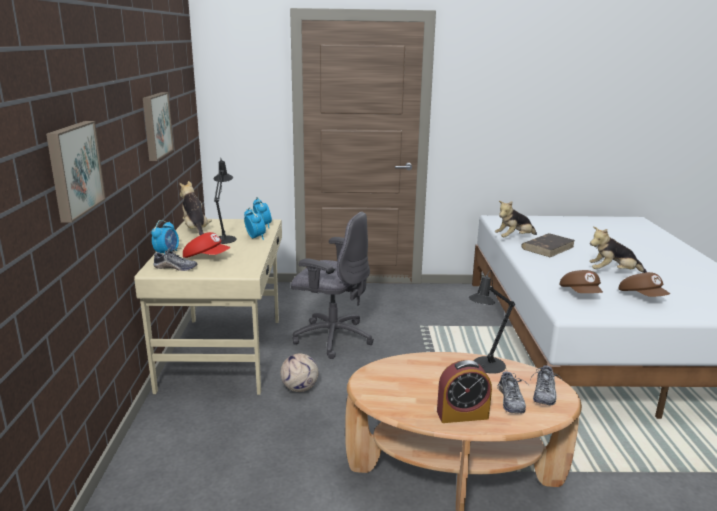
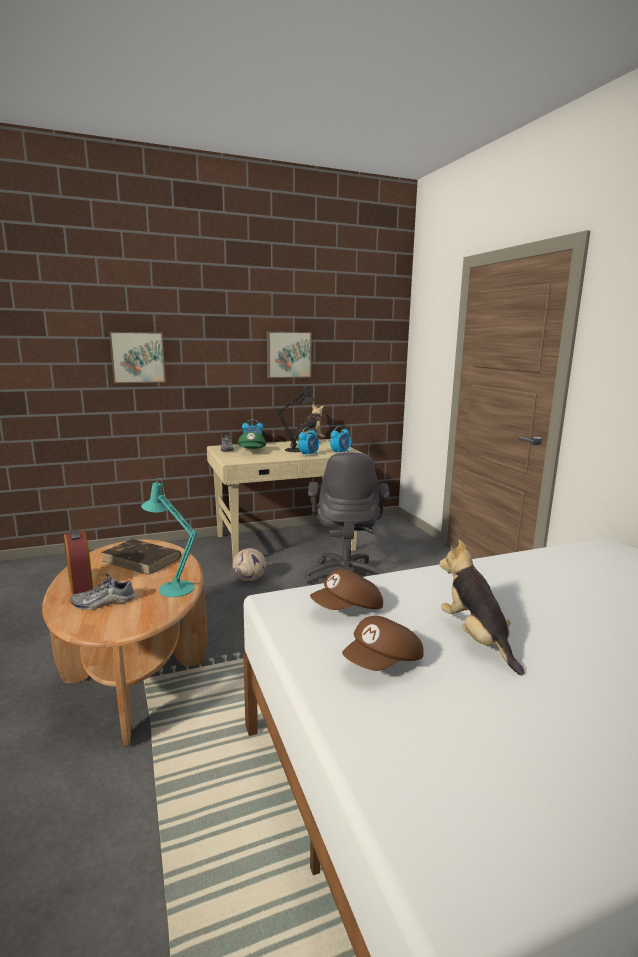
camera: 70 degrees right, 5 degrees down
(206, 257) = (252, 451): red cap -> green cap
(485, 366) = (172, 587): black table lamp -> turquoise table lamp
(514, 238) = (532, 560): plush toy -> none
(544, 393) = (118, 619): shoe -> none
(548, 247) = (528, 584): brown book -> brown book (142, 560)

